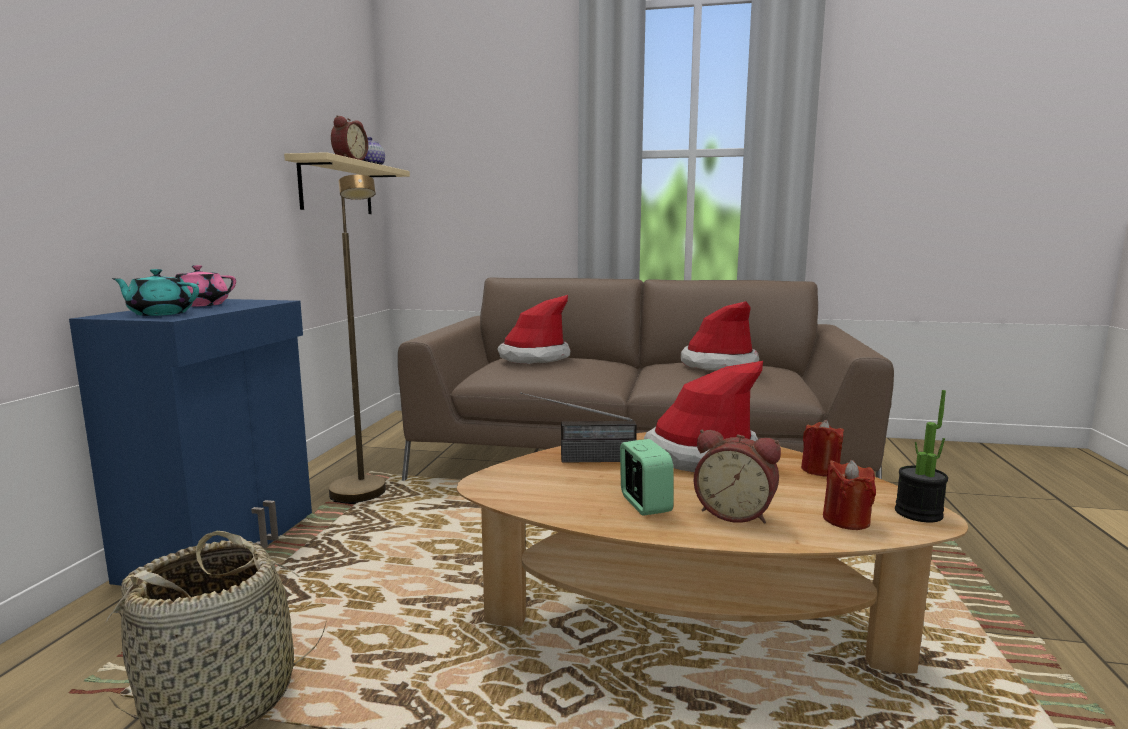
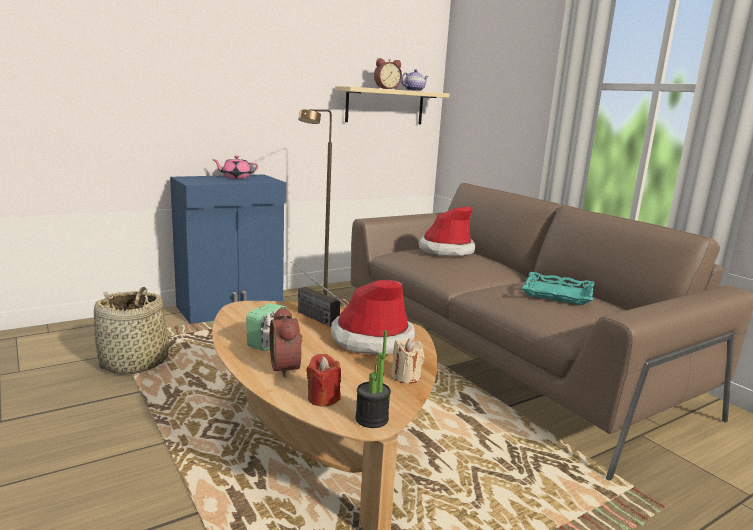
camera: 45 degrees right, 5 degrees up
(160, 314) = (200, 180): turquoise teapot -> none
(718, 365) = (557, 293): hat -> turquoise tray
(820, 470) = (406, 377): red candle -> beige candle

